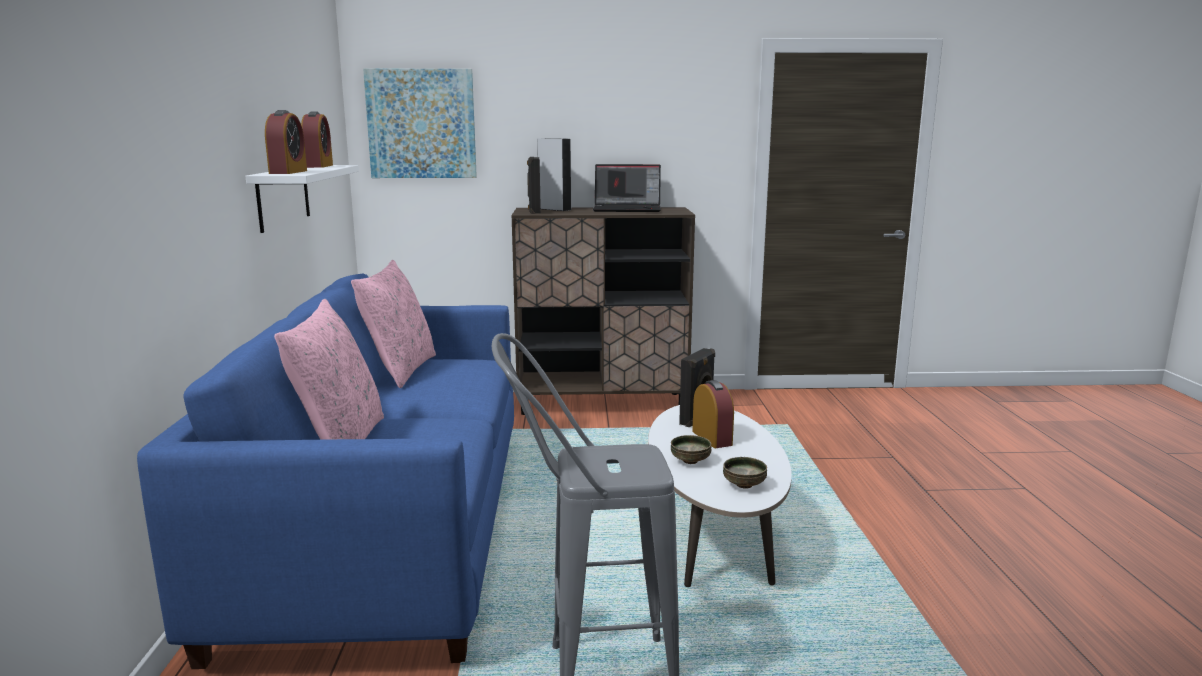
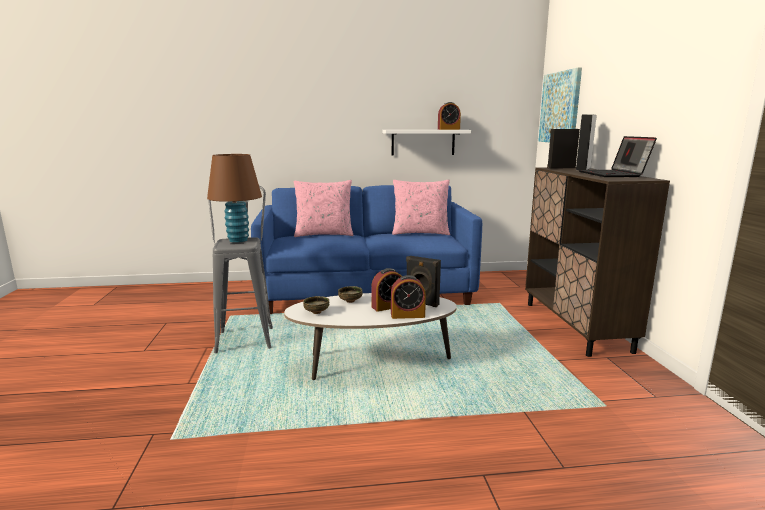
camera: 85 degrees right, 0 degrees up
(288, 172) = (400, 129): alarm clock -> alarm clock (407, 315)
(593, 463) = (238, 240): none -> brown table lamp

